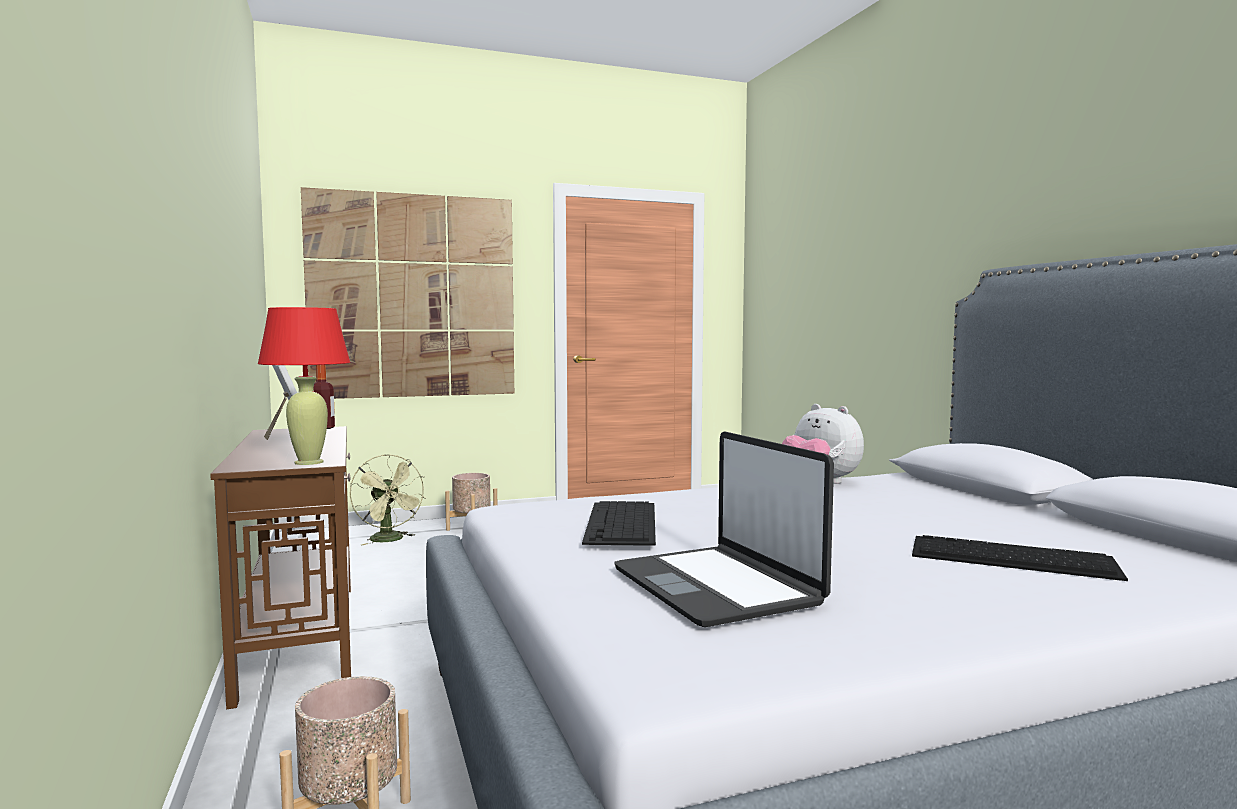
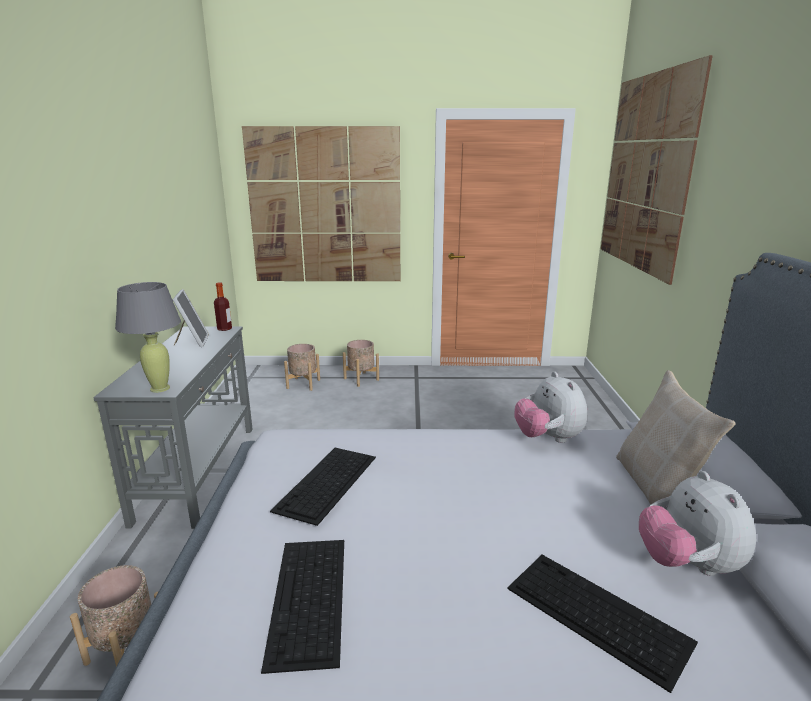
camera: 20 degrees right, 15 degrees up
(301, 636) = (199, 470): brown console table -> grey console table
(309, 462) = (160, 388): red table lamp -> grey table lamp
(390, 540) = (303, 384): green fan -> beige planter
(717, 586) = (309, 599): laptop -> keyboard
(801, 249) = (646, 173): none -> picture
(964, 496) = (657, 488): none -> beige pillow
(1047, 527) = (687, 564): none -> plush toy

